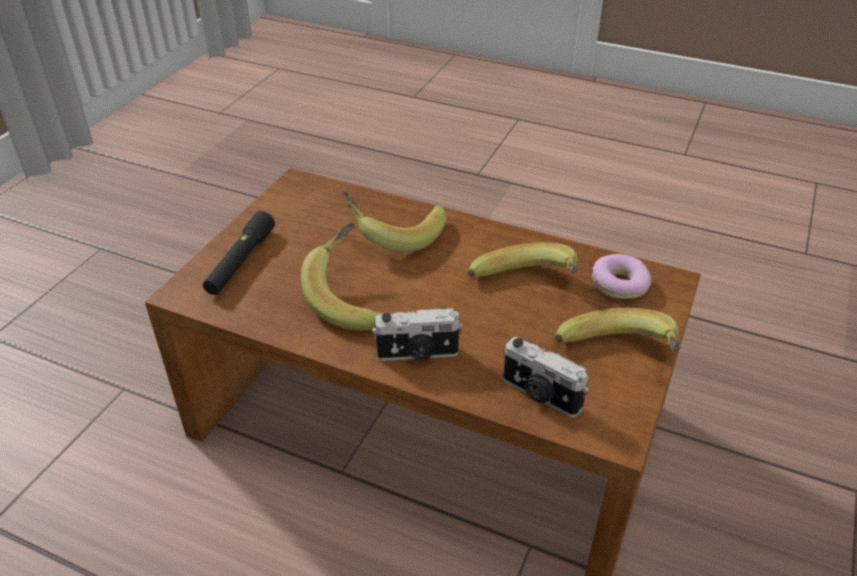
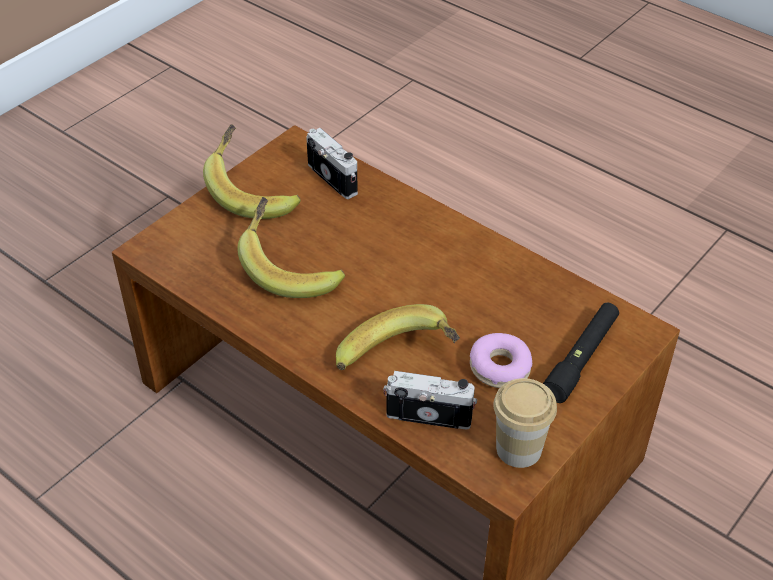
camera: 165 degrees left, 5 degrees up
(290, 199) = (518, 449): none -> cup
(352, 297) = (466, 291): banana -> none
(418, 354) = (419, 226): camera -> camera (429, 414)
(619, 284) = (199, 254): donut -> donut (500, 367)

